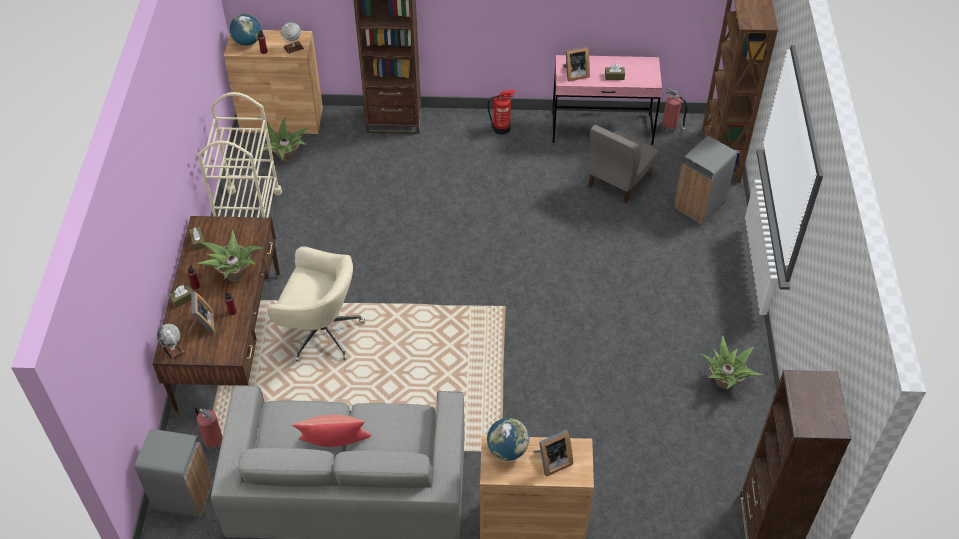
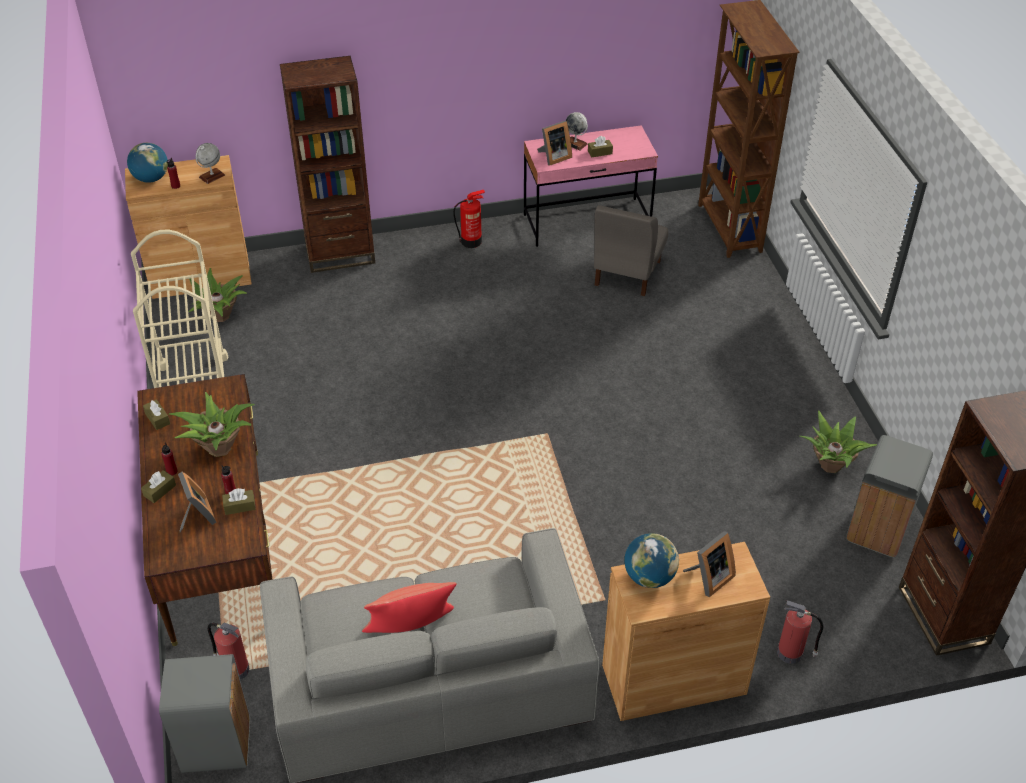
camera: 15 degrees left, 5 degrees down
(173, 350) = (168, 554): globe -> globe (575, 144)
(235, 324) = (239, 506): none -> brown tissue box
(320, 332) = (331, 508): beige office chair -> none
(670, 127) = (662, 208): fire extinguisher -> fire extinguisher (791, 653)
(700, 205) = (728, 283): grey trash can -> grey trash can (878, 530)

